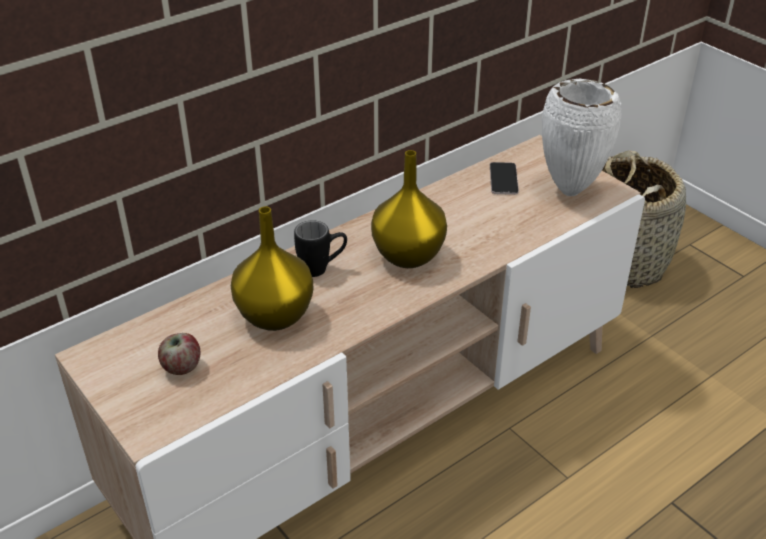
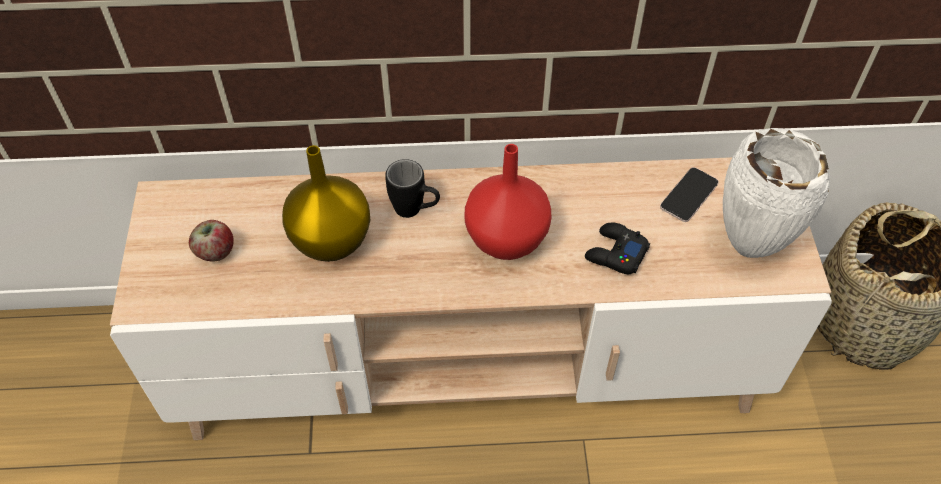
camera: 35 degrees right, 15 degrees up
(407, 256) = (504, 240): yellow vase -> red vase
(490, 230) = (615, 253): none -> black game controller

